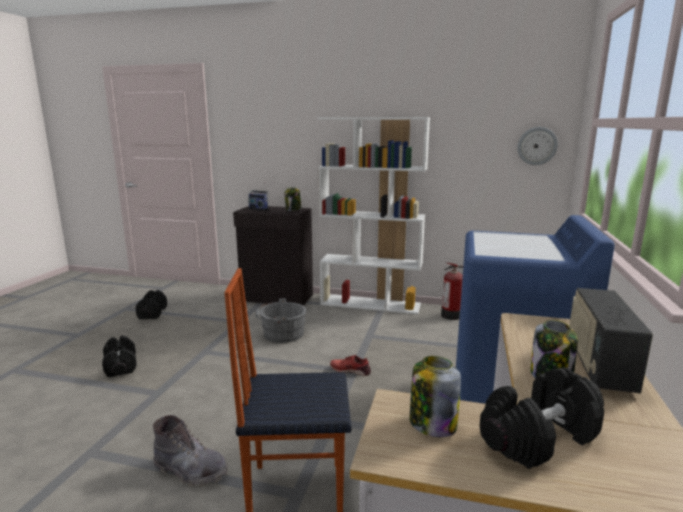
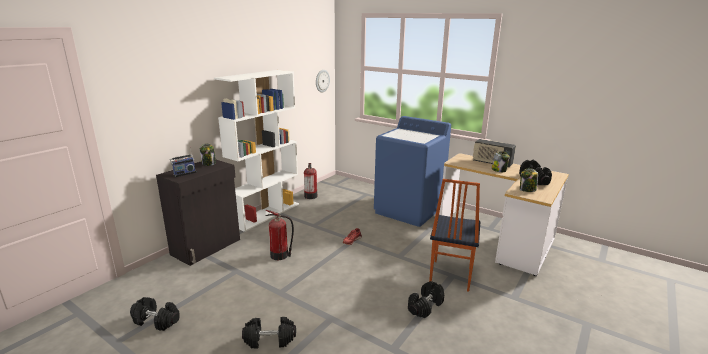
camera: 70 degrees left, 5 degrees up
(190, 470) = (425, 306): grey boot -> black dumbbell
(281, 334) = (280, 255): grey bucket -> fire extinguisher

